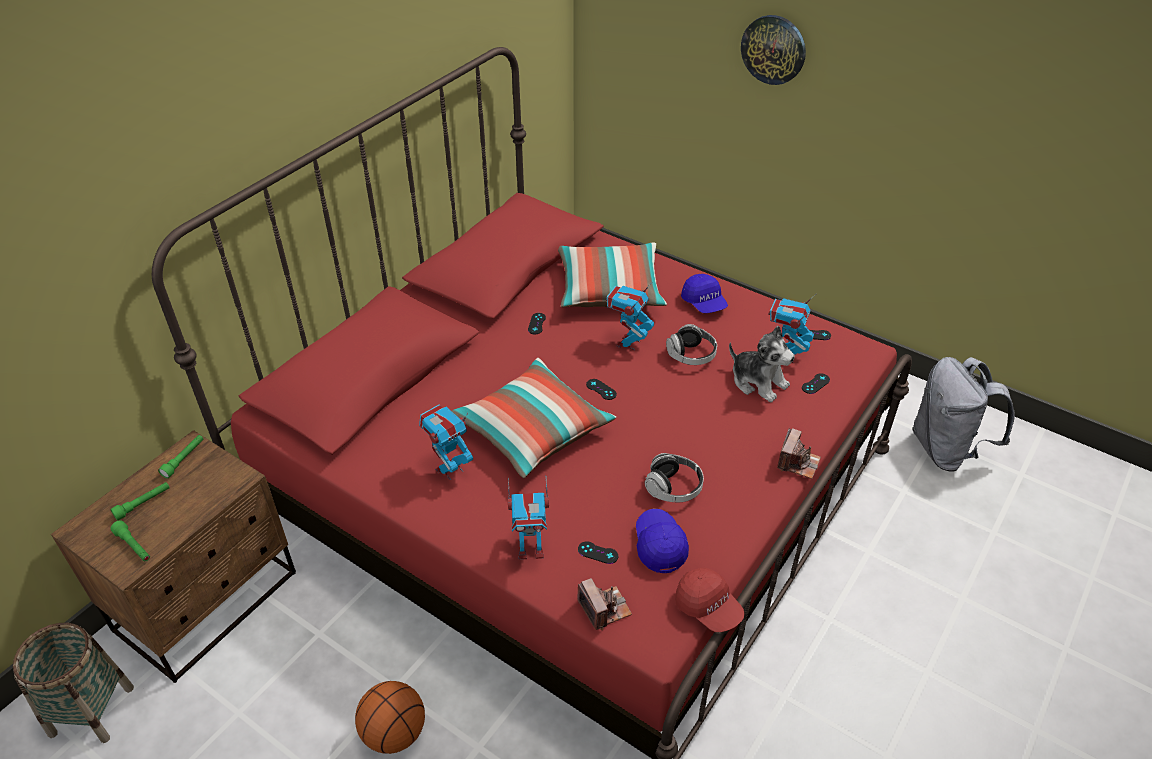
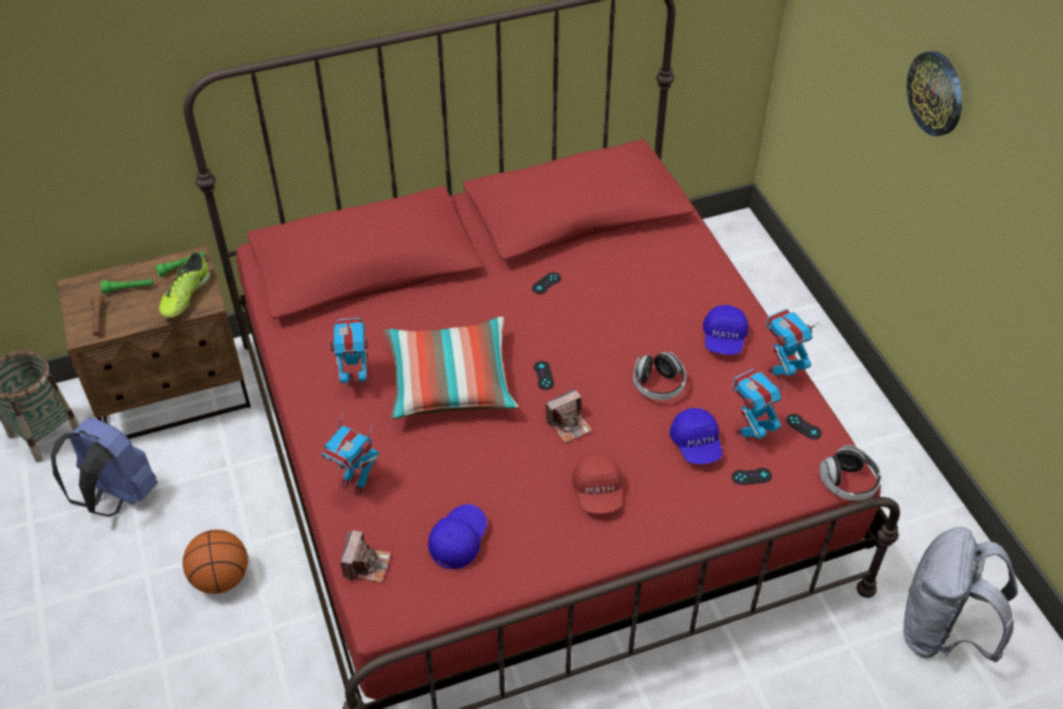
camera: 35 degrees right, 5 degrees up
(134, 546) = (98, 319): green flashlight -> brown flashlight
(211, 483) = (185, 296): none -> shoe
(223, 723) = (116, 496): none -> blue backpack
(598, 553) = (404, 517): black game controller -> none
(609, 289) = (645, 281): pillow -> none
(628, 343) = (611, 343): toy robot -> toy robot (781, 372)
(673, 488) = (519, 499): headphones -> headphones (848, 483)
(708, 608) = (447, 616): red cap -> red cap (598, 492)
(758, 382) = (696, 445): plush toy -> blue cap
(797, 462) = (651, 540): camera -> camera (568, 424)

